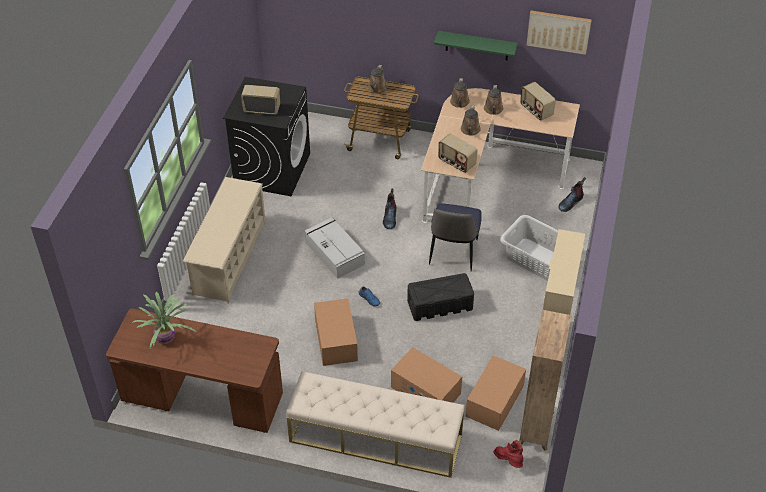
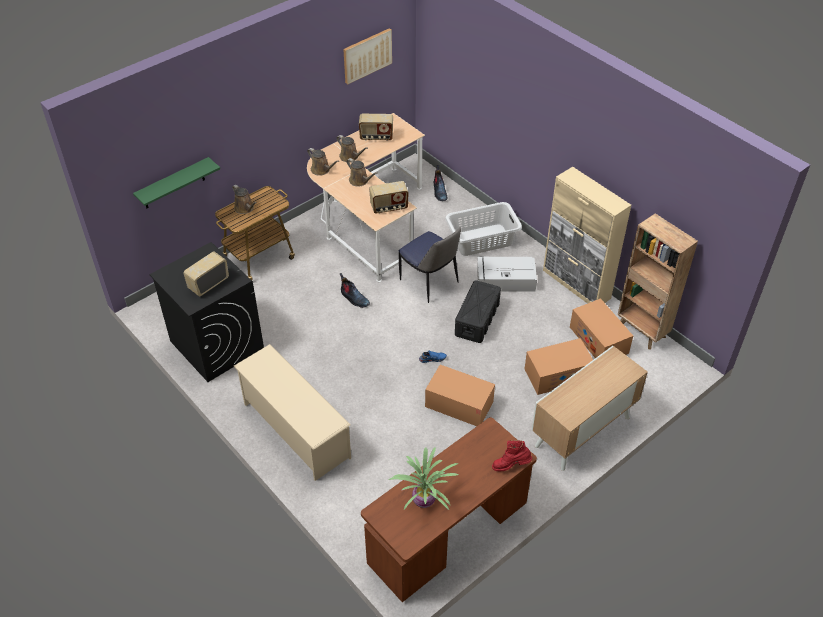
camera: 55 degrees left, 0 degrees up
(334, 253) = (359, 354): grey storage box -> grey storage box (504, 280)
(375, 438) = (582, 432): beige bench -> cabinet
(477, 45) = (307, 111): green shelf -> green shelf (173, 184)
(508, 461) = (661, 363): red boot -> red boot (511, 465)

